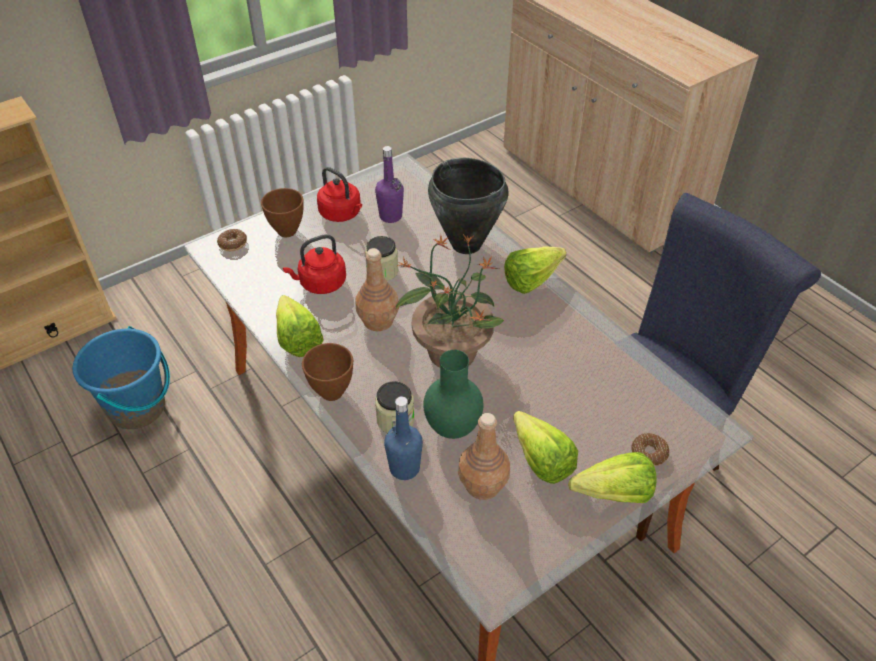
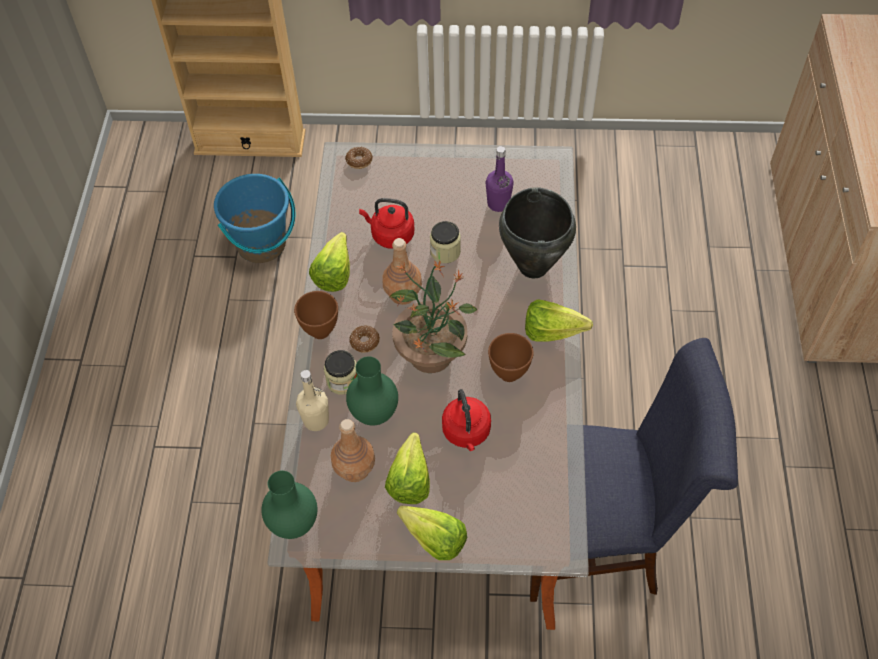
camera: 40 degrees right, 10 degrees up
(288, 231) = (408, 172): brown bowl -> brown bowl (510, 374)
(342, 214) = (462, 179): red kettle -> red kettle (467, 433)
(404, 468) = (316, 420): blue bottle -> beige bottle
(476, 573) = (293, 523): none -> green vase
(649, 453) = (492, 529): donut -> donut (365, 341)

